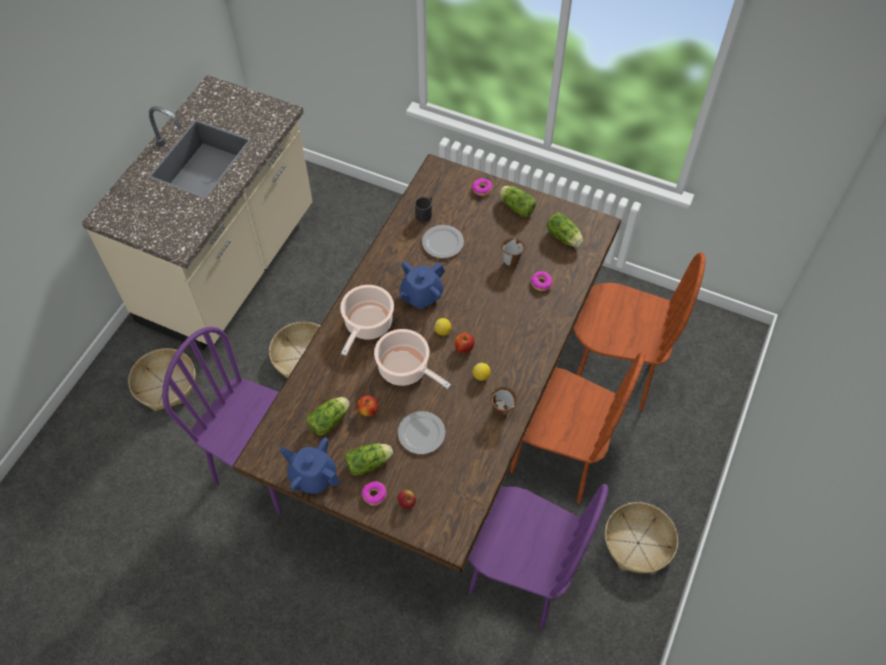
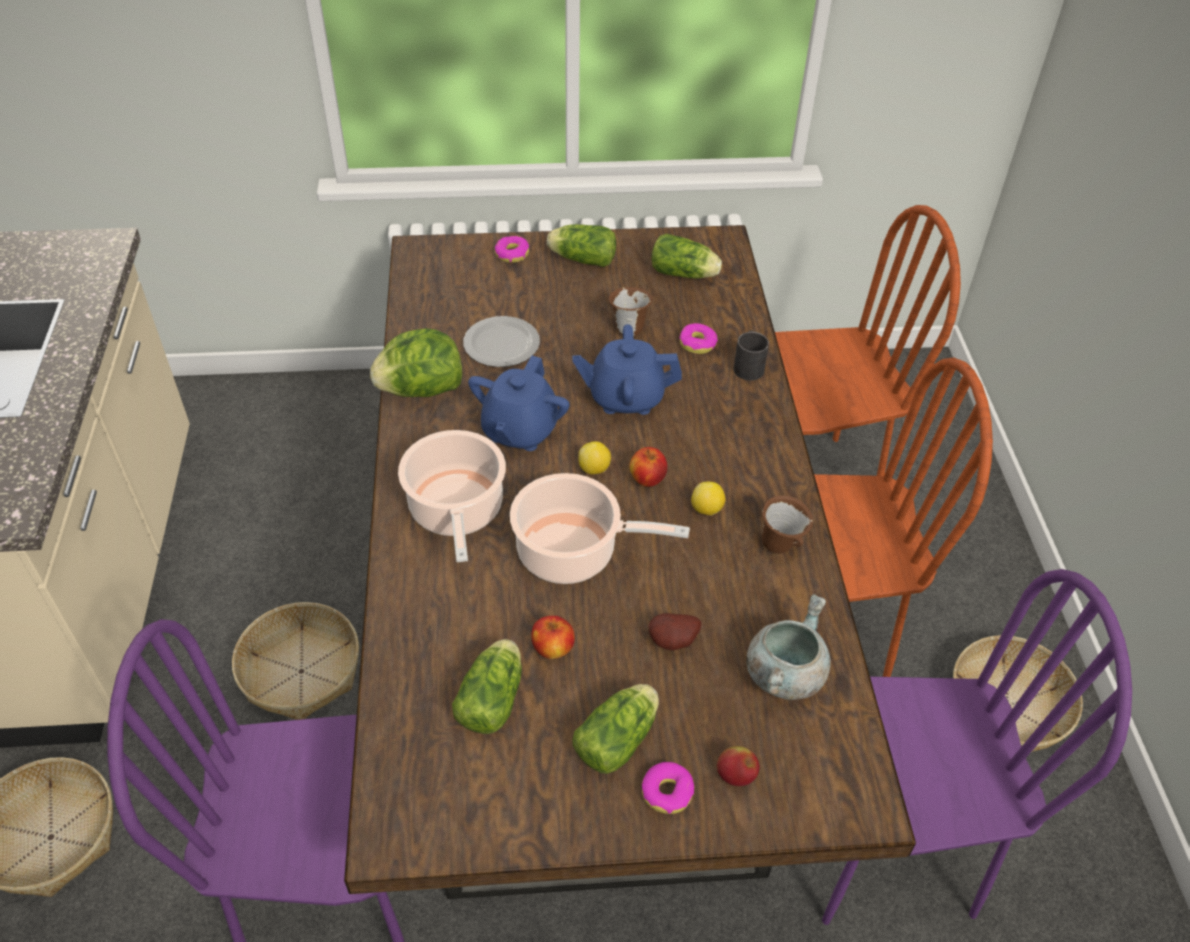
camera: 30 degrees left, 10 degrees down
(313, 475) = (525, 816): blue teapot -> blue teapot (625, 397)
(389, 253) = (421, 390): none -> lettuce
(421, 433) = (674, 642): plate -> potato
(425, 213) = (444, 315): black mug -> black mug (748, 365)
(459, 470) = (784, 673): none -> grey cooking pot

